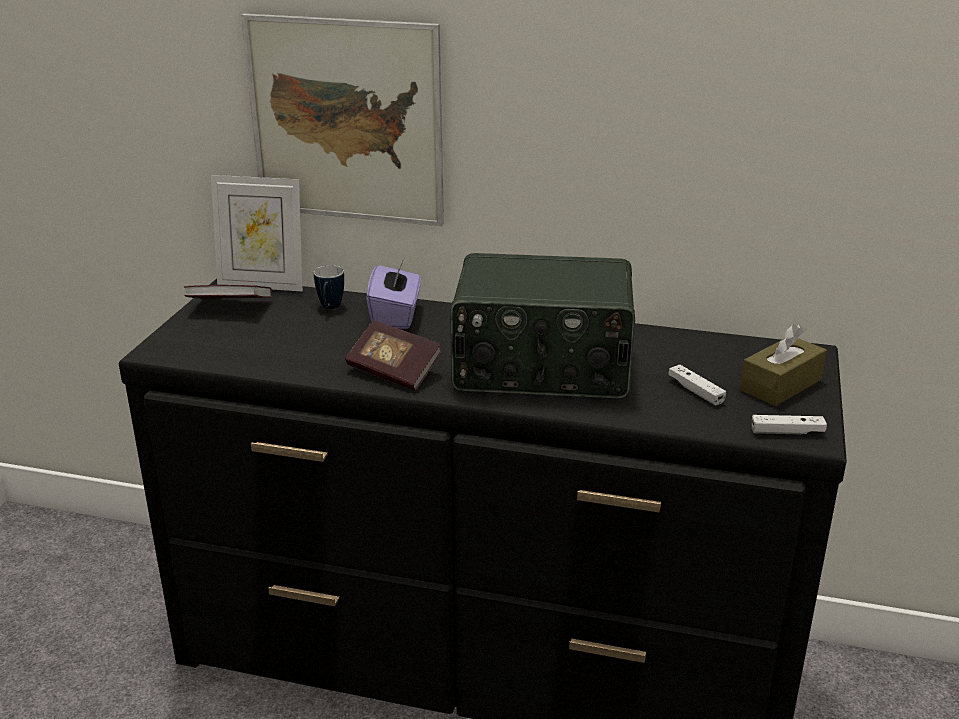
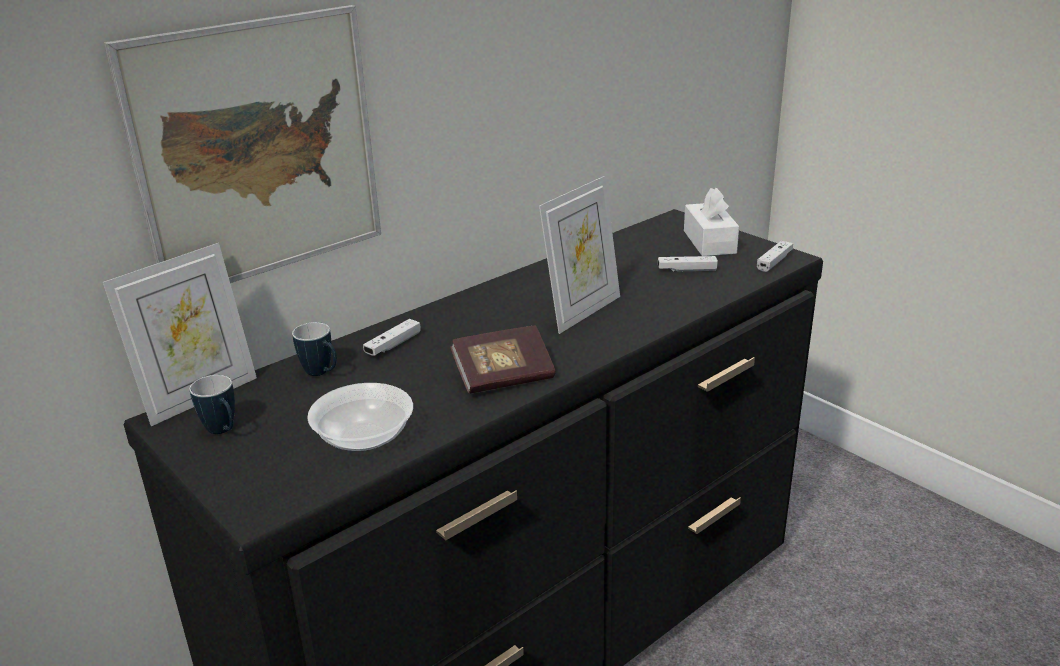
camera: 55 degrees left, 0 degrees up
(230, 307) = (224, 431): book -> mug
(263, 352) = (364, 437): none -> bowl
(396, 316) = (393, 345): purple tissue box -> white game controller
(542, 368) = (582, 311): radio -> picture frame
(780, 385) = (709, 242): brown tissue box -> white tissue box

